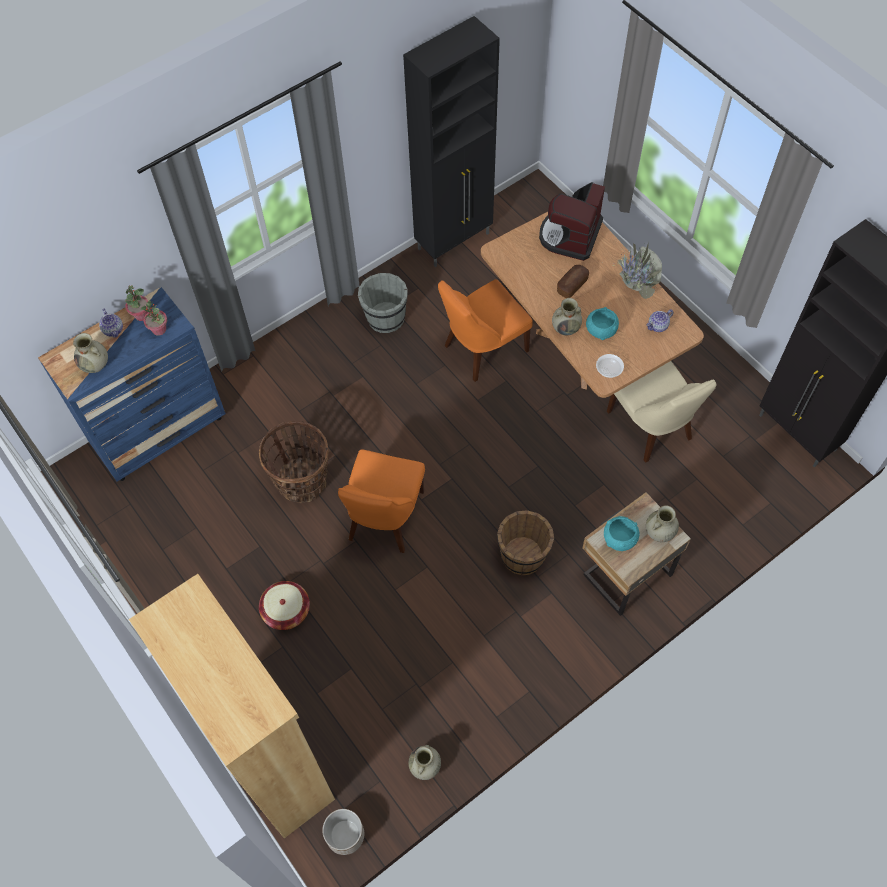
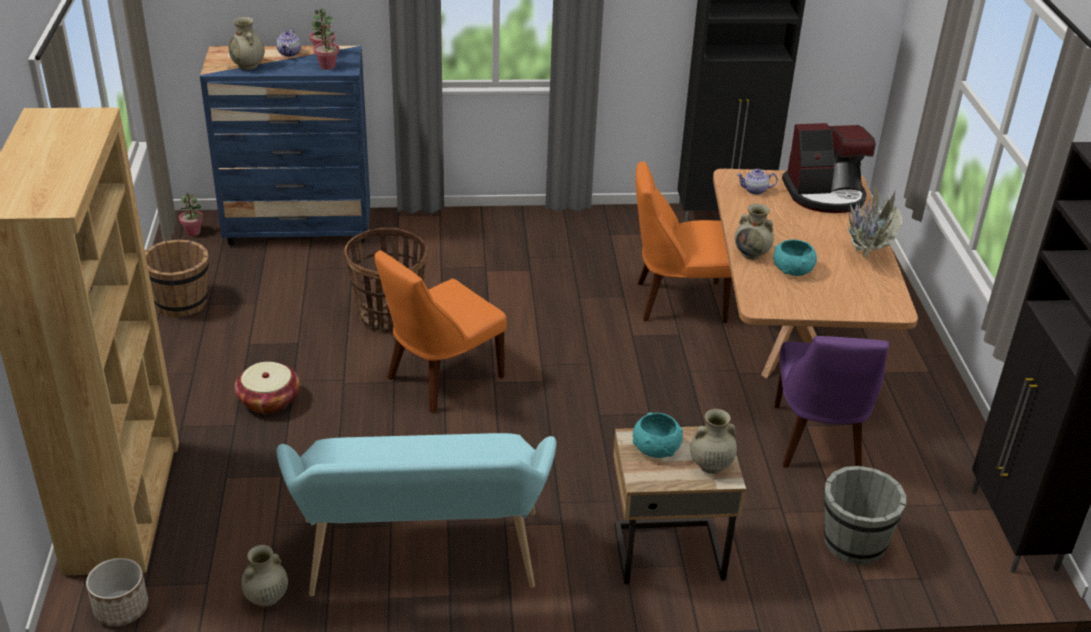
camera: 30 degrees right, 25 degrees down
(81, 484) = (193, 232): none -> potted plant
(385, 318) = (595, 240): grey bucket -> grey bucket (853, 543)
(493, 677) = (421, 561): none -> turquoise bench
(523, 555) = (560, 477): brown bucket -> brown bucket (182, 303)
(570, 235) = (825, 194): coffee machine -> coffee machine turned 150 degrees counterclockwise
(572, 285) = (791, 228): bread -> none
(608, 370) = (771, 301): bowl -> none
(651, 428) = (817, 442): beige chair -> purple chair
(658, 326) = (864, 292): teapot -> teapot (755, 190)

